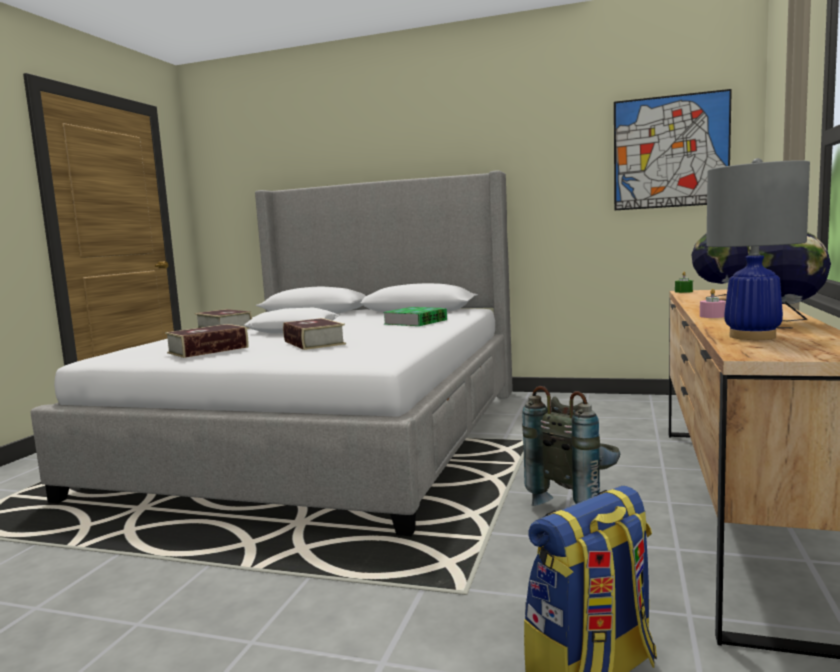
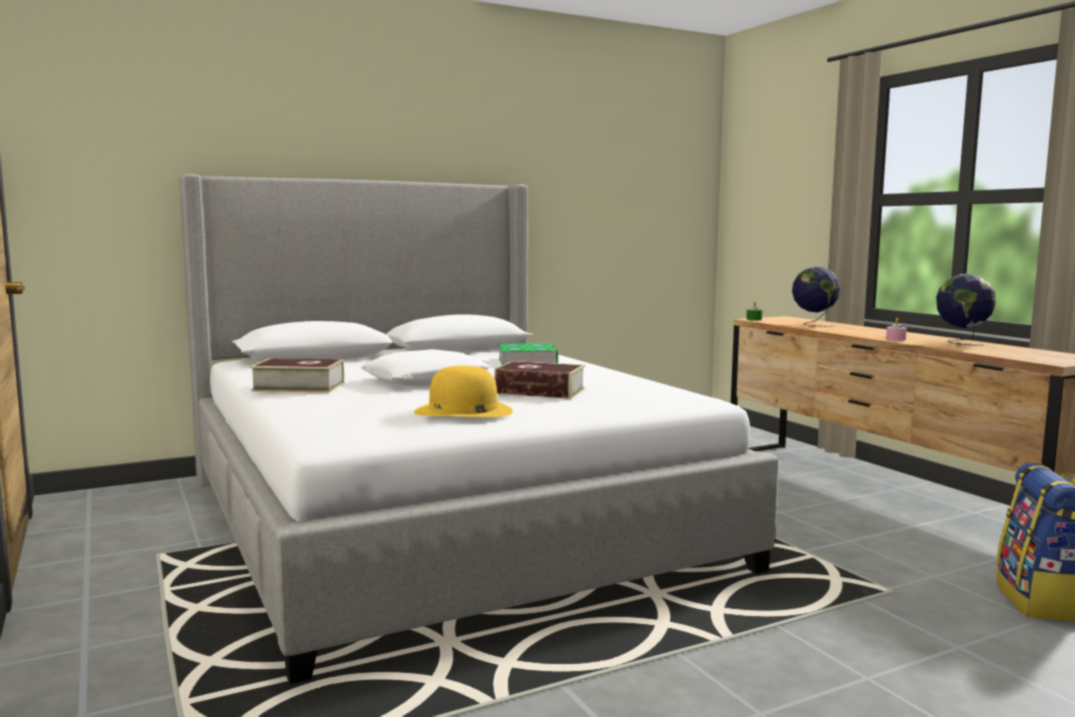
camera: 45 degrees left, 0 degrees up
(208, 350) = (463, 411): book -> yellow hat
(576, 502) = (796, 514): grey backpack -> none
(670, 152) = (656, 183): picture -> none
(752, 336) = (995, 351): grey table lamp -> none

